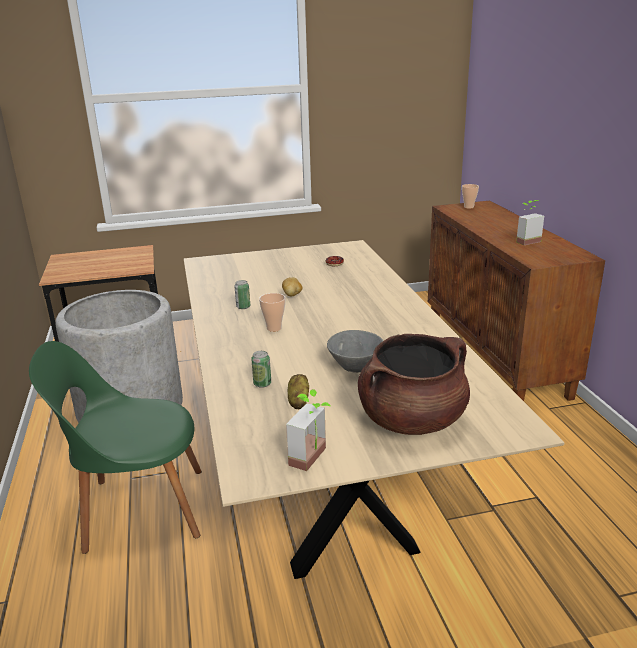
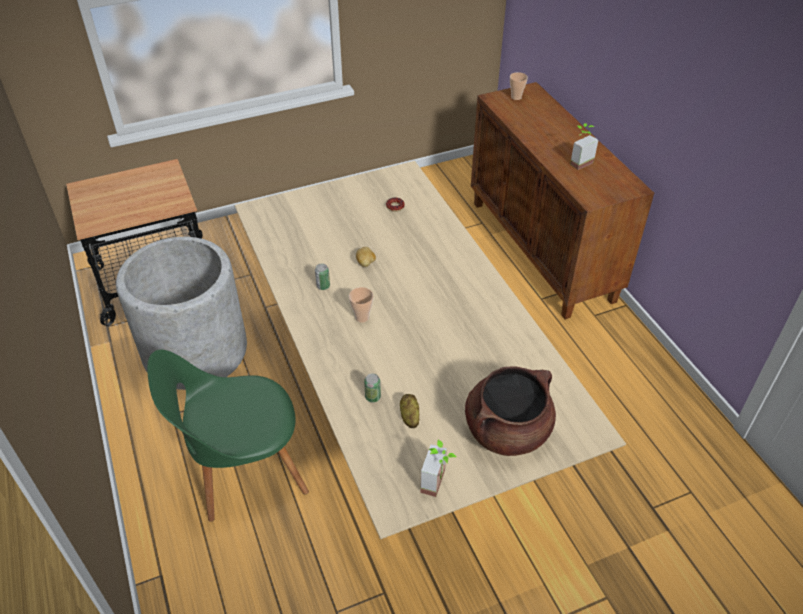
camera: 10 degrees left, 20 degrees up
(354, 367) = (447, 367): grey bowl -> none

